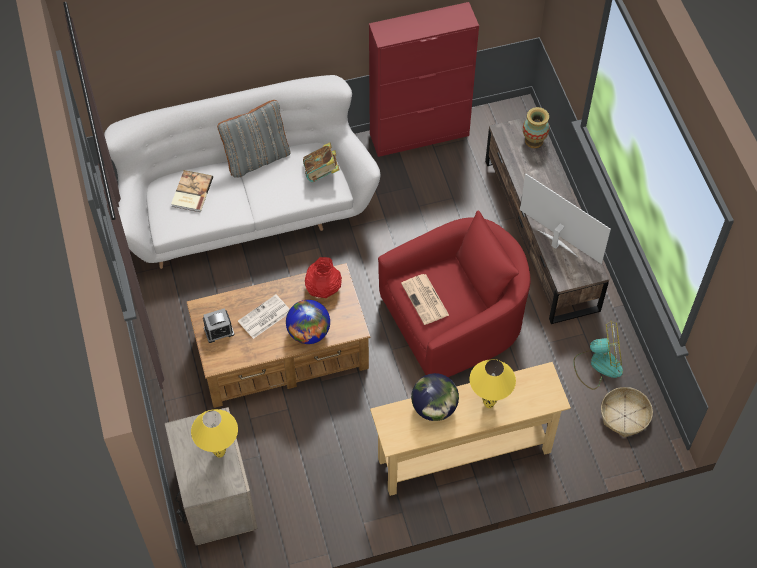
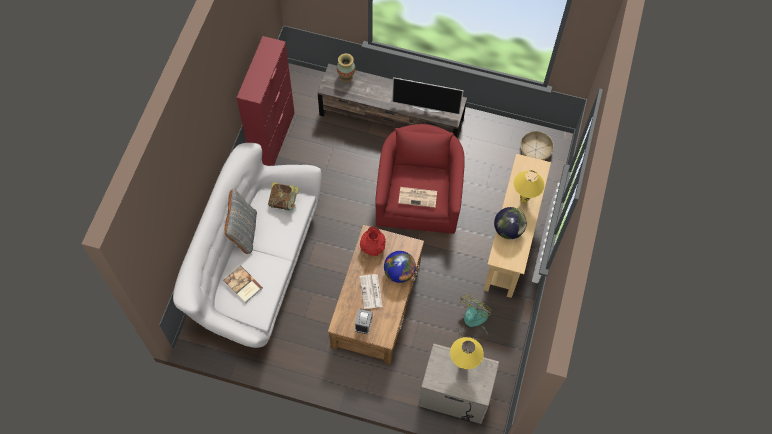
camera: 60 degrees left, 5 degrees up
(556, 244) = (426, 108): television -> television turned 150 degrees counterclockwise
(598, 365) = (496, 142): fan -> fan (472, 323)

